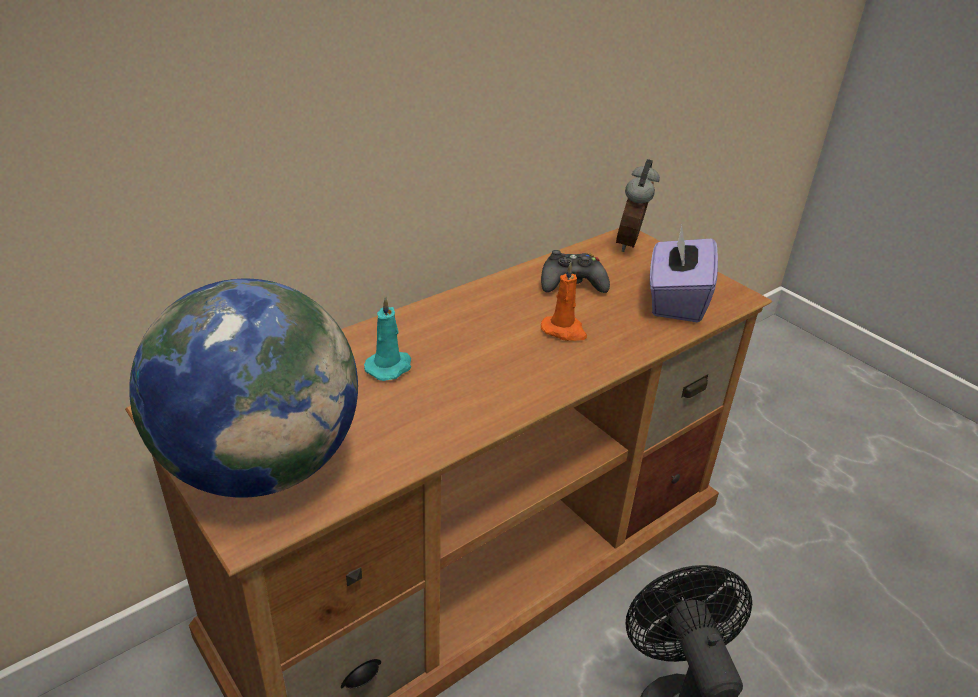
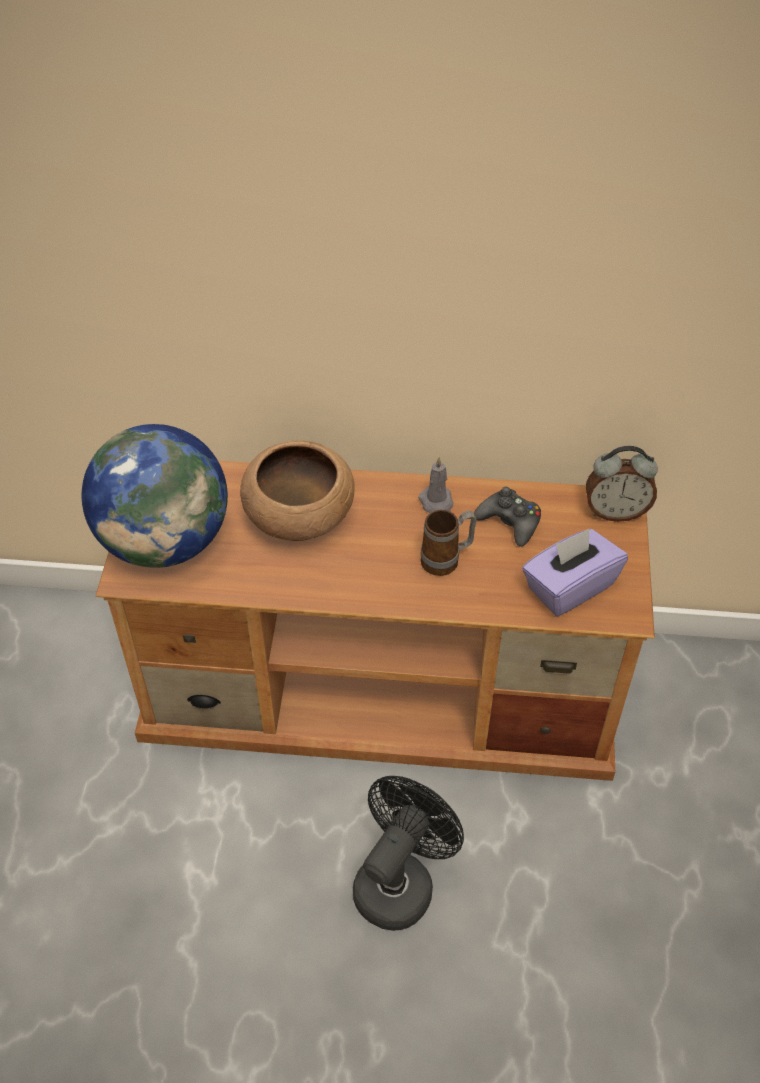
camera: 45 degrees right, 15 degrees up
(390, 367) = (300, 517): turquoise candle -> brown bowl
(499, 299) = (437, 503): none -> grey candle
(564, 331) = (447, 560): orange candle -> mug
(632, 243) = (615, 511): alarm clock -> alarm clock turned 150 degrees counterclockwise

